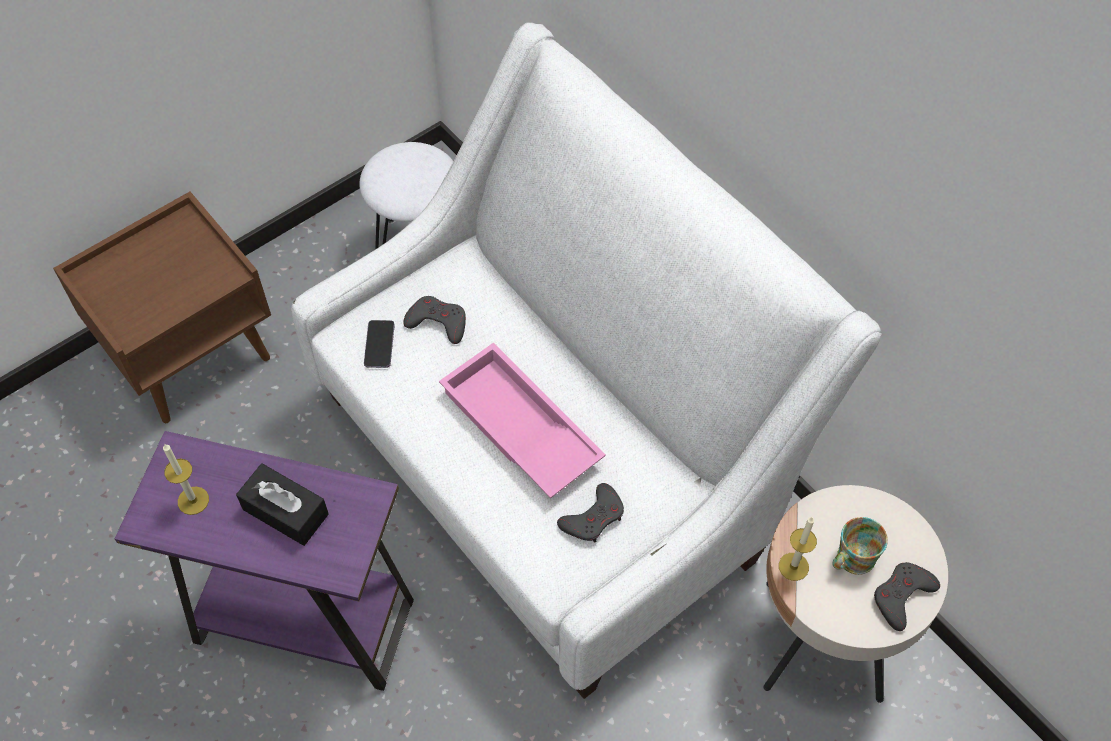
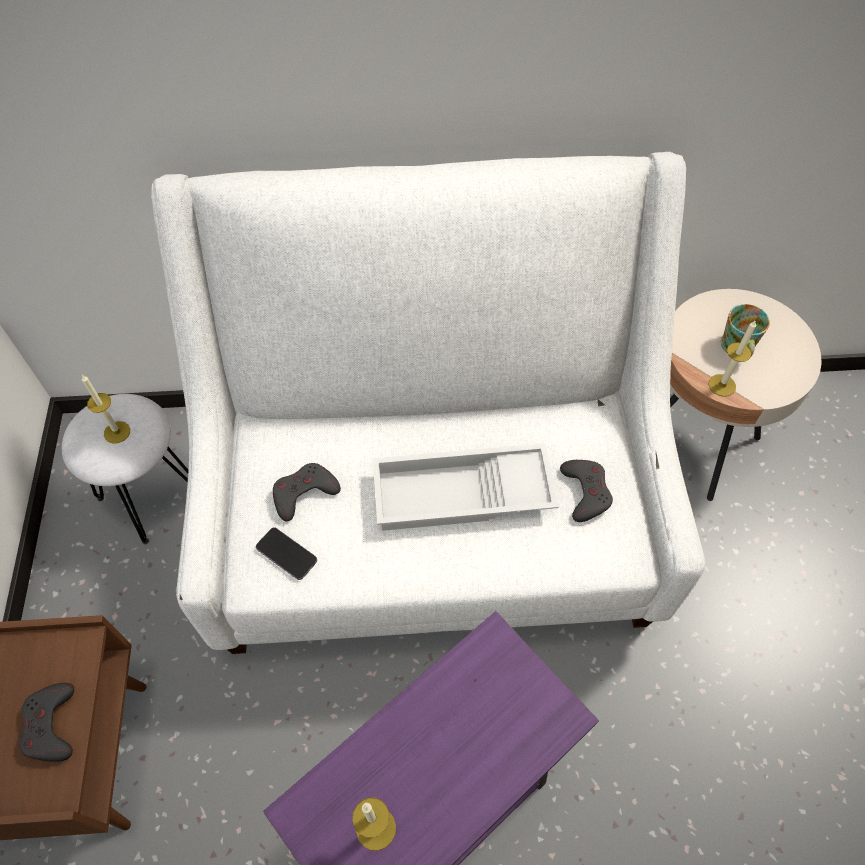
camera: 55 degrees left, 0 degrees up
(285, 511) = (456, 735): black tissue box -> none
(410, 176) = (117, 432): none -> candle
(518, 429) = (461, 496): pink tray -> white tray
(902, 596) = (785, 338): grey game controller -> grey game controller (51, 725)

